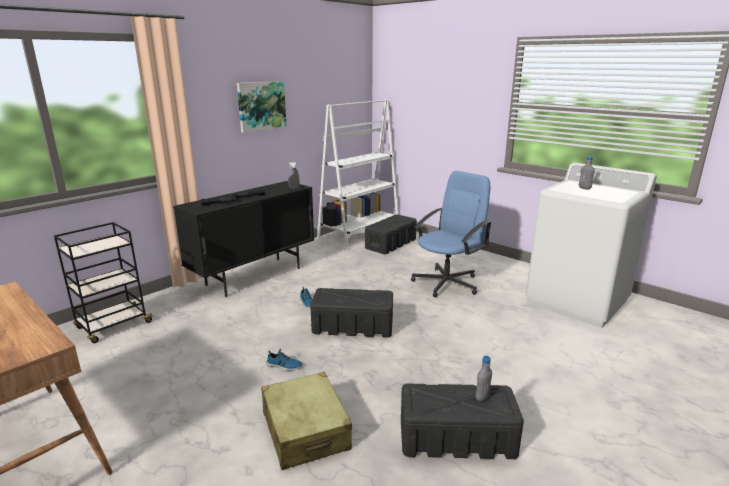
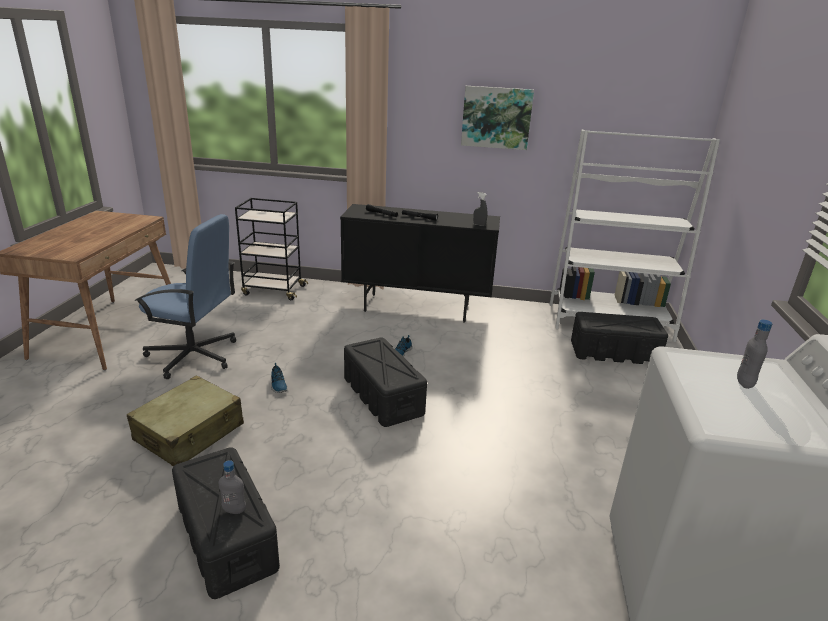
camera: 55 degrees right, 5 degrees up
(447, 283) = (568, 430): blue office chair -> blue office chair (194, 356)

